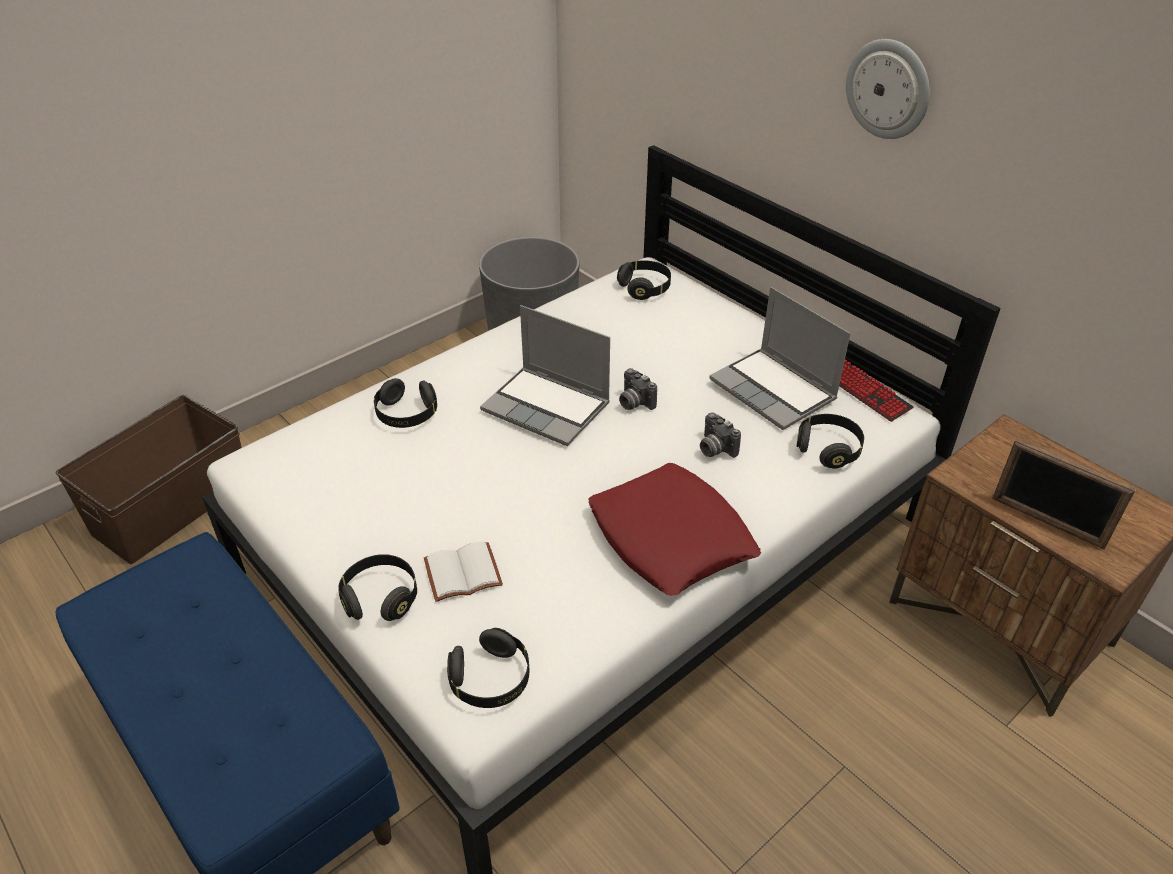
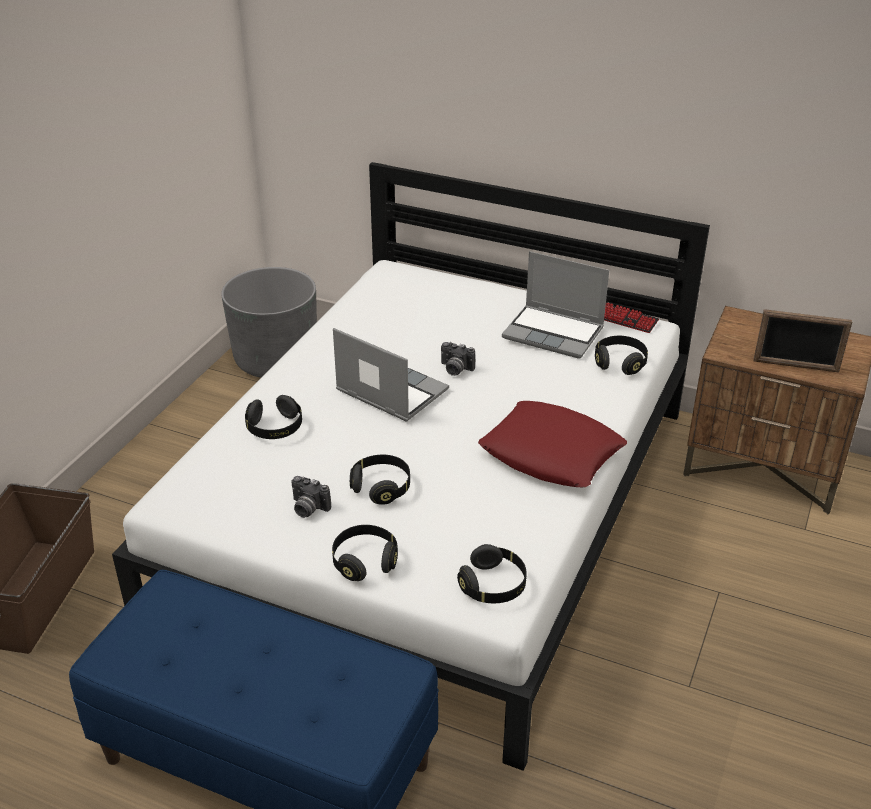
camera: 25 degrees left, 5 degrees down
(462, 575) = (415, 526): white book -> none
(548, 407) = (390, 391): laptop -> laptop turned 150 degrees counterclockwise
(645, 288) = (398, 284): black headphones -> black headphones (381, 487)
(714, 448) = (540, 385): camera -> camera (307, 508)
(888, 89) = (588, 80): wall clock -> none

